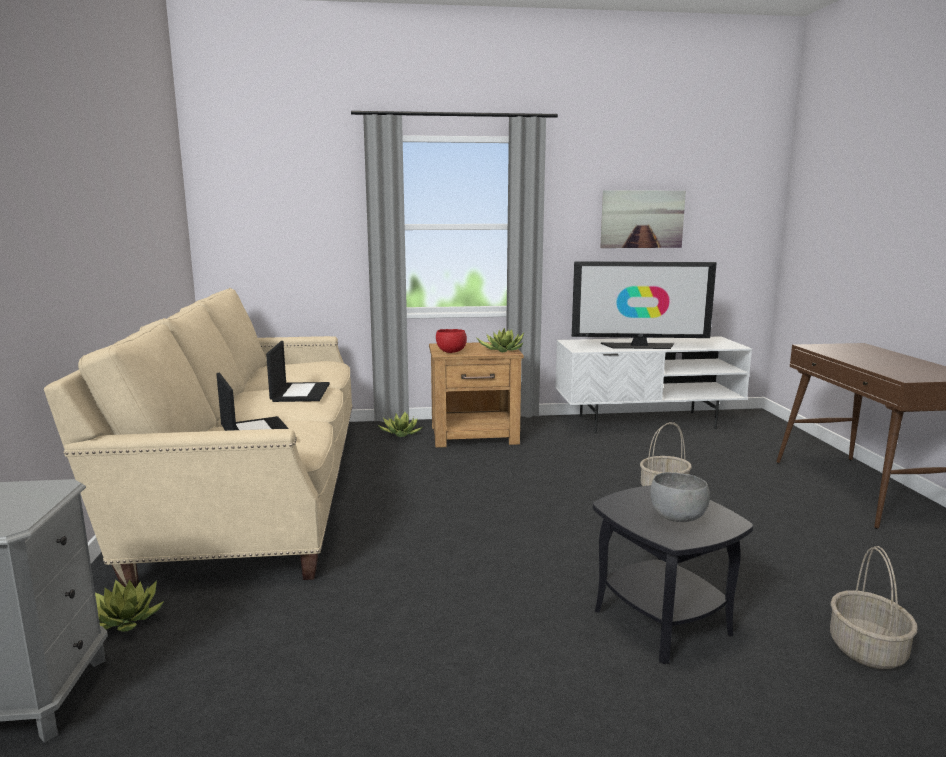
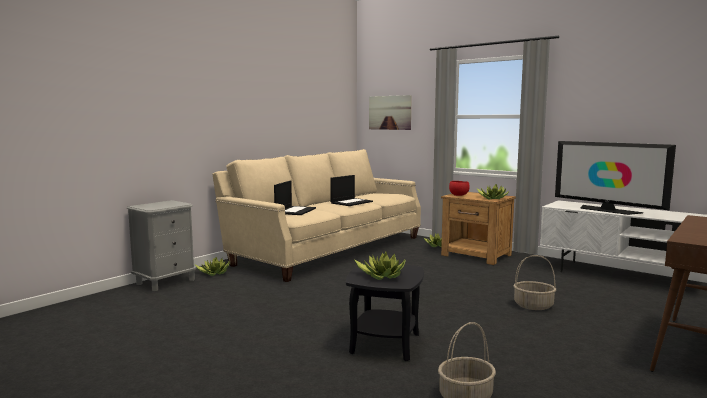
camera: 45 degrees right, 5 degrees down
(642, 219) = (635, 110): picture -> picture (390, 112)
(676, 518) = (382, 275): grey bowl -> potted plant

